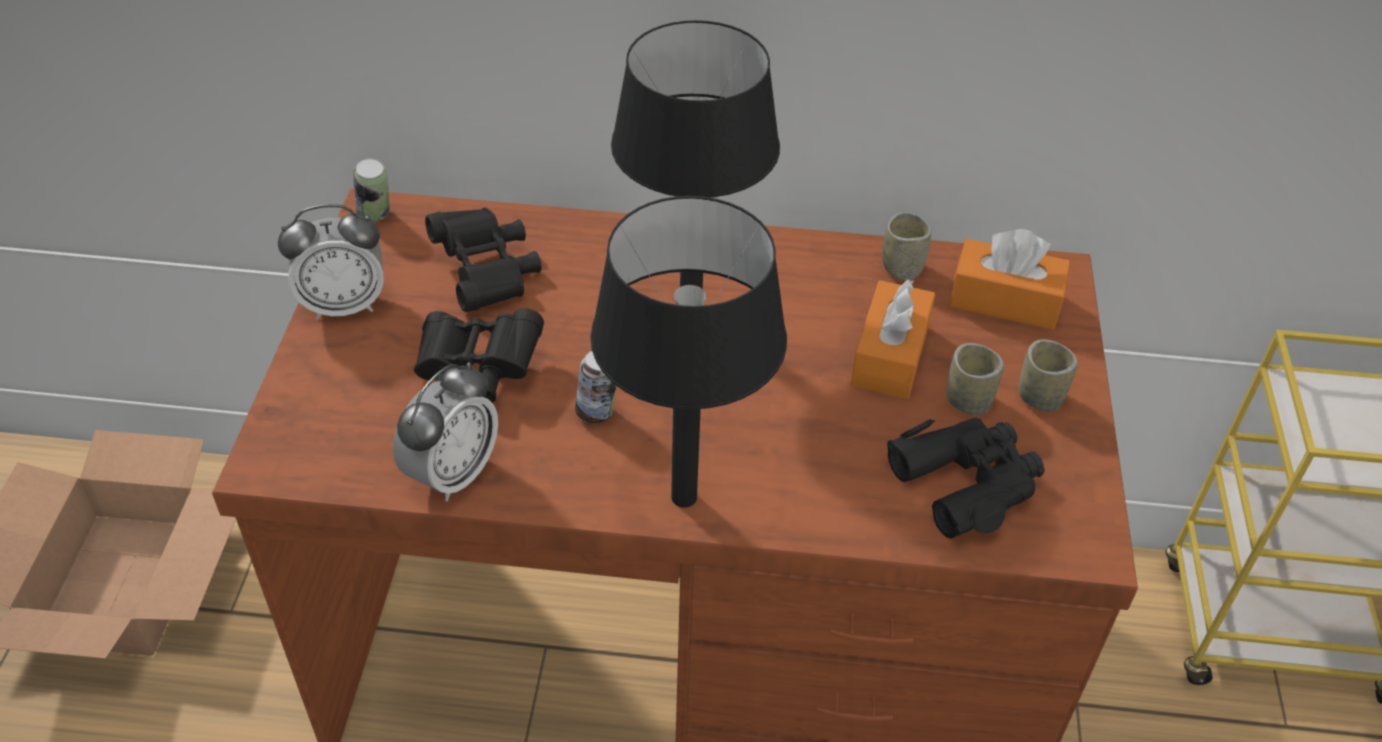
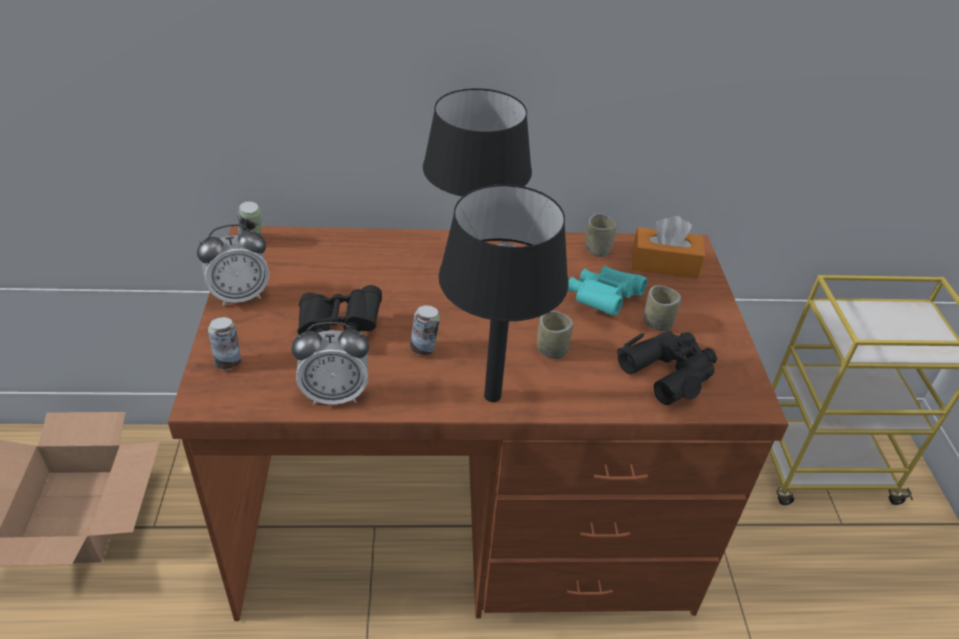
camera: 10 degrees left, 5 degrees down
(310, 409) = (228, 362): none -> can
(452, 473) = (335, 395): alarm clock -> alarm clock turned 60 degrees clockwise
(487, 273) = (333, 270): black binoculars -> none
(890, 355) = (603, 300): orange tissue box -> turquoise binoculars
(1040, 397) = (700, 318): cup -> cup (552, 350)

